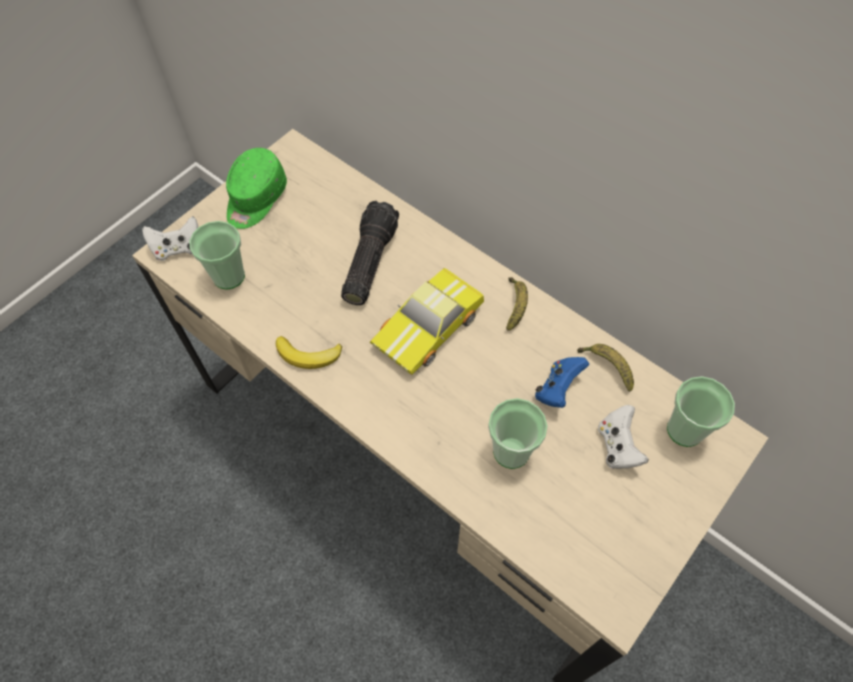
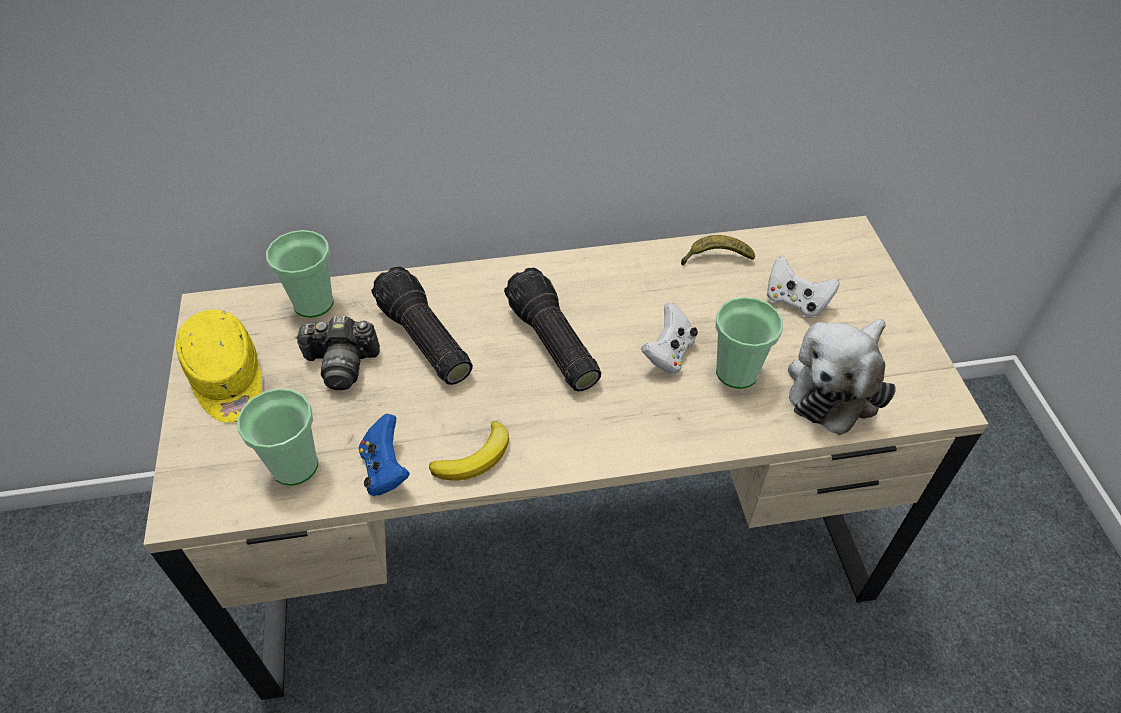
camera: 50 degrees left, 10 degrees down
(178, 248) = (196, 491): white game controller -> white game controller (668, 354)
(255, 199) = (227, 380): green cap -> yellow cap
(314, 239) = (342, 364): none -> camera
(430, 328) = (551, 343): toy car -> flashlight
(515, 306) = (593, 272): banana -> none
(557, 389) = (705, 301): blue game controller -> blue game controller (385, 470)
(561, 523) = (837, 386): none -> plush toy
(685, 430) = (817, 254): cup -> cup (313, 303)

